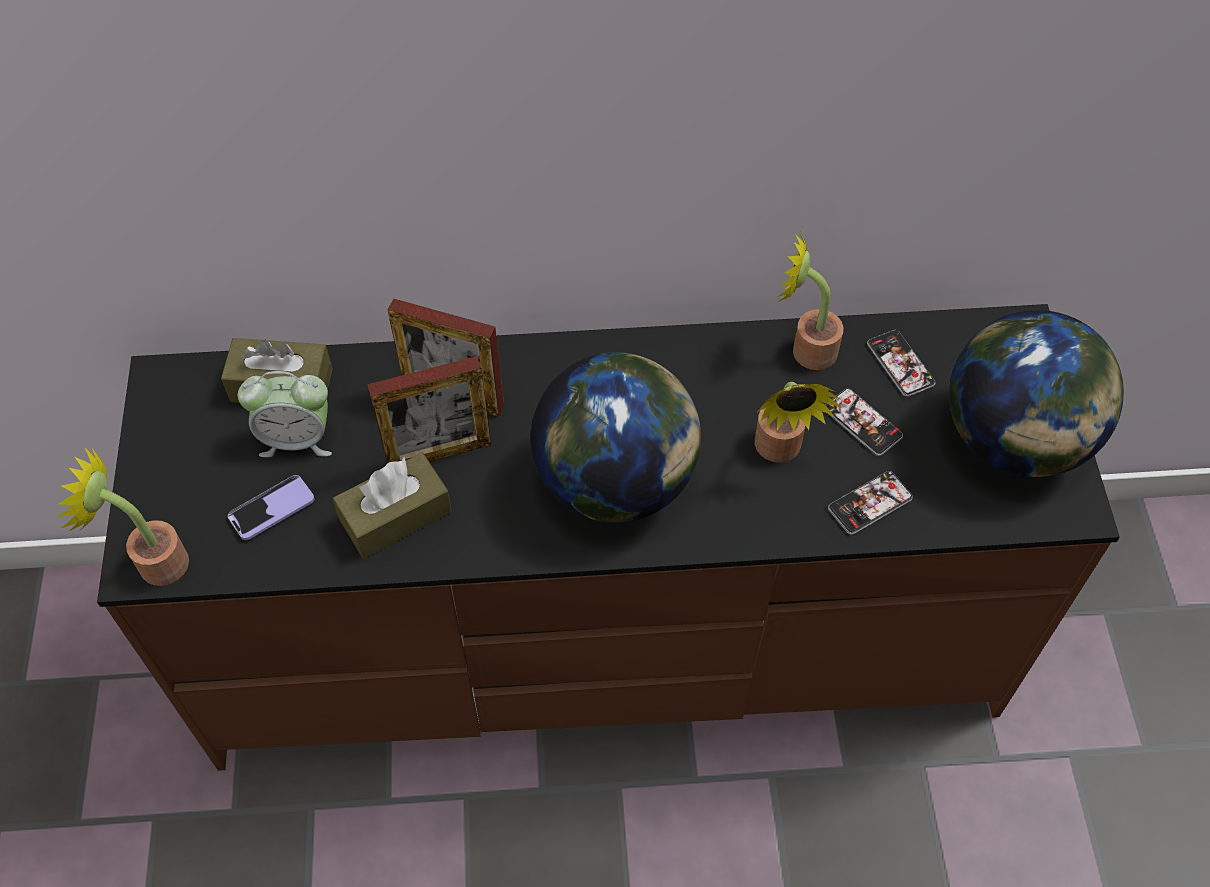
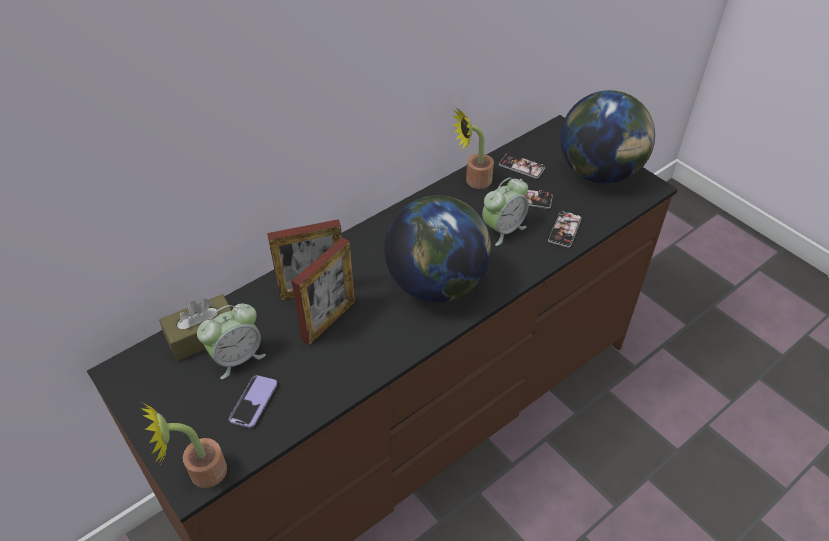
camera: 35 degrees left, 10 degrees down
(395, 516) = (332, 365): brown tissue box -> none
(779, 451) = (503, 229): potted plant -> alarm clock

